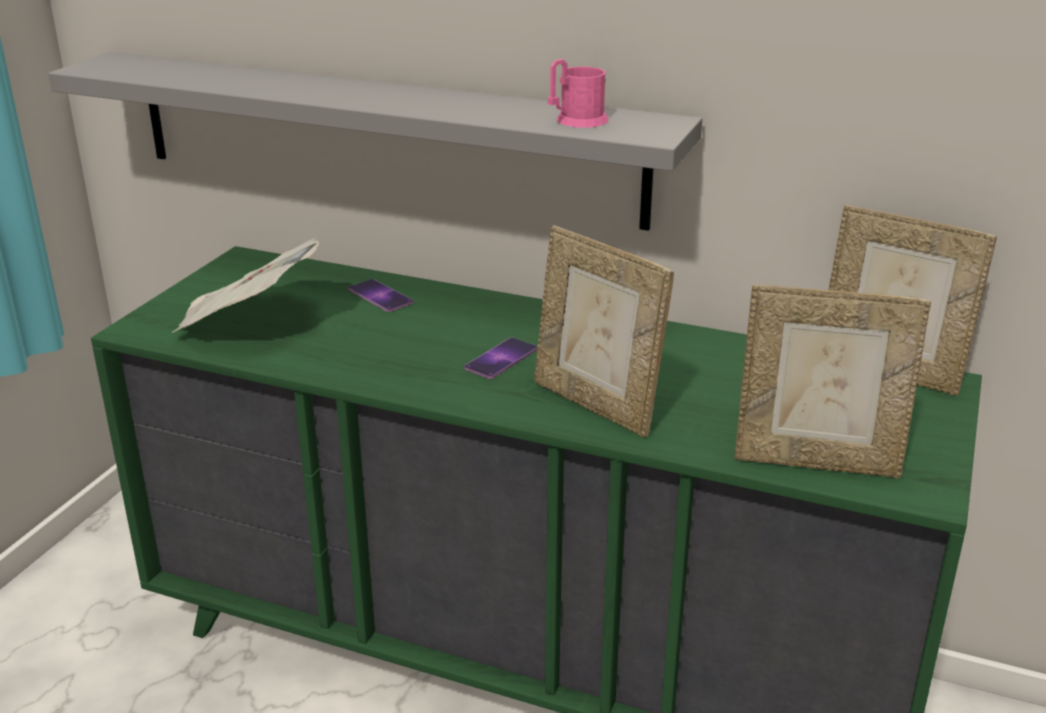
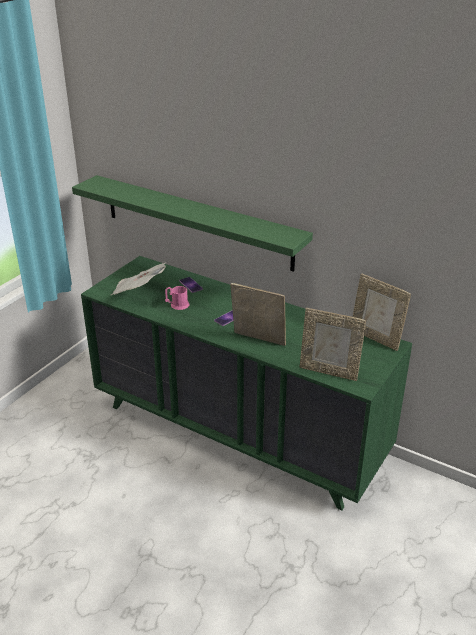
camera: 10 degrees right, 5 degrees up
(382, 137) = (196, 222): grey shelf -> green shelf
(576, 121) = (262, 231): pink mug -> pink mug (177, 305)
(596, 405) = (258, 340): picture frame -> picture frame turned 150 degrees clockwise

